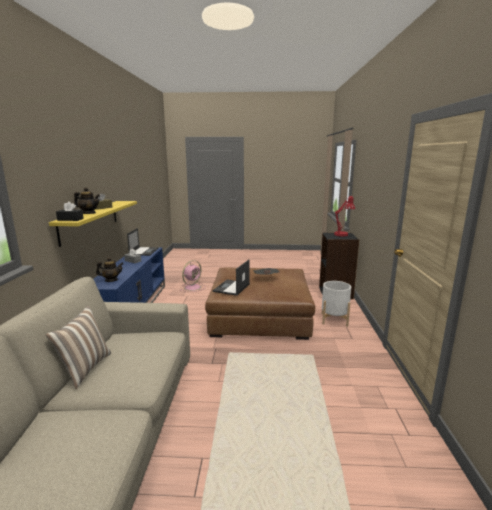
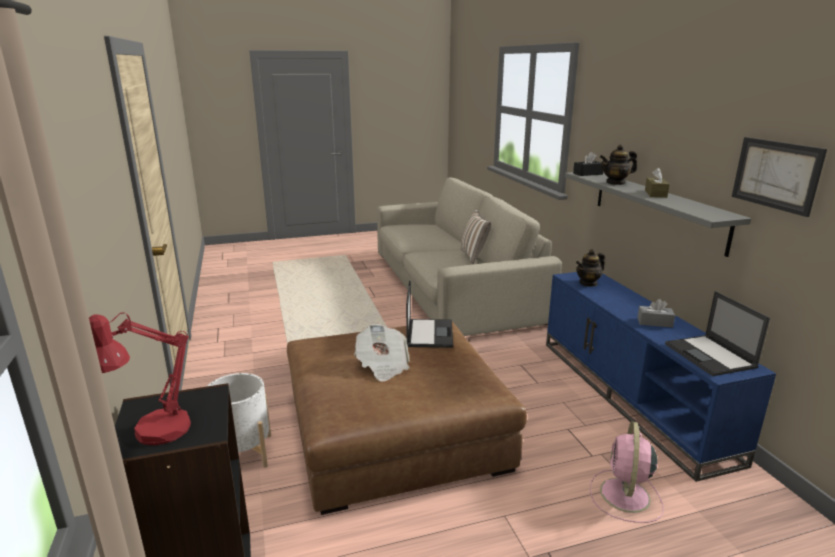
camera: 160 degrees right, 5 degrees up
(90, 221) = (656, 209): yellow shelf -> grey shelf
(117, 180) = (776, 174): none -> picture

